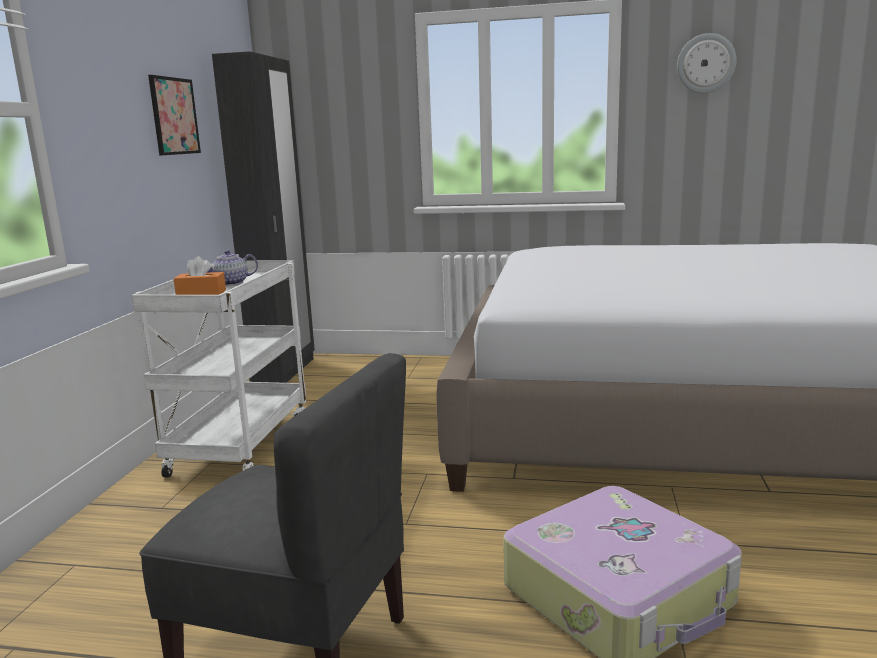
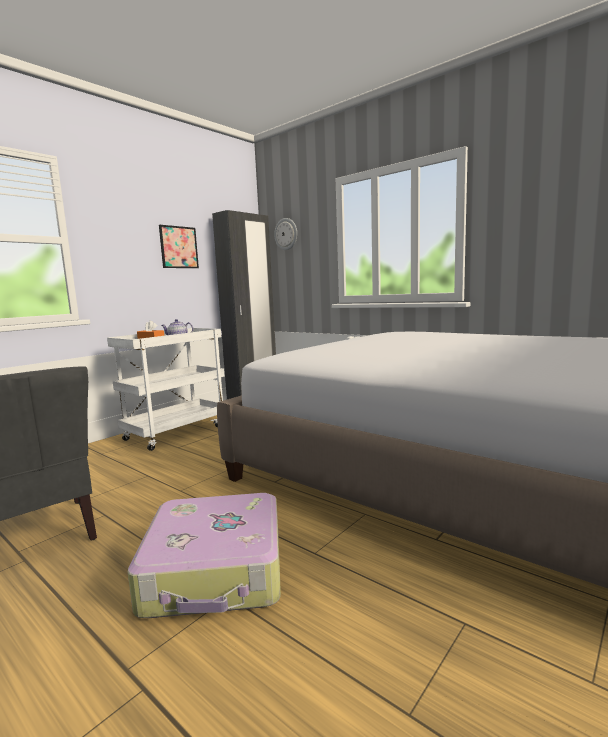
camera: 30 degrees right, 5 degrees down
(706, 63) = (534, 187): wall clock -> wall clock (286, 234)

